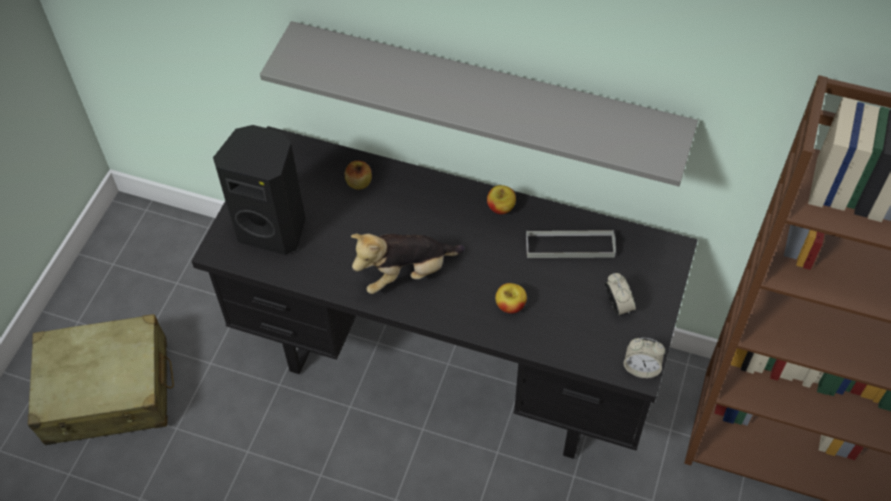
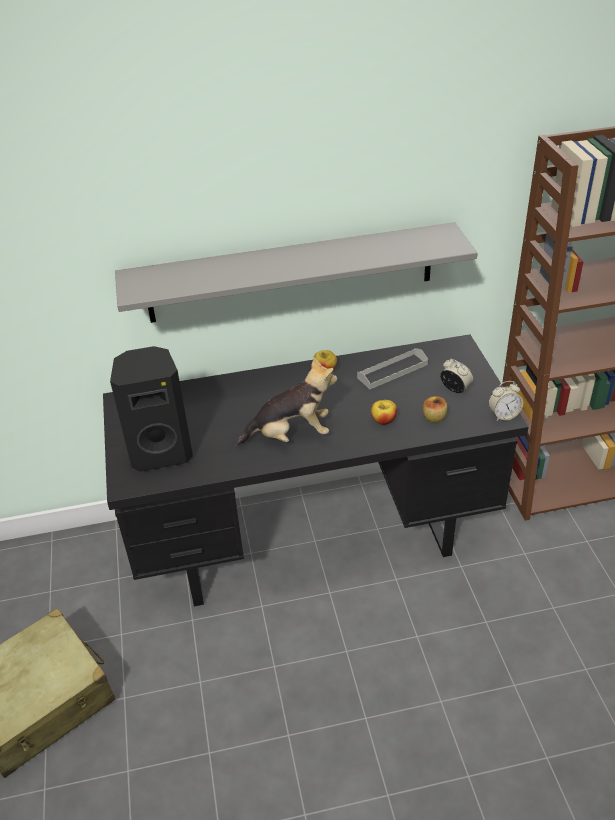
camera: 30 degrees left, 15 degrees down
(359, 183) = (207, 397): apple -> apple (434, 418)
(406, 274) = (291, 435): plush toy -> plush toy turned 135 degrees counterclockwise

